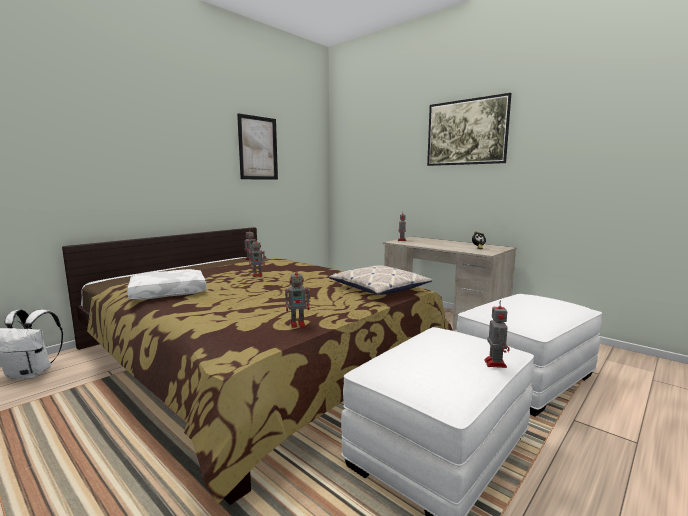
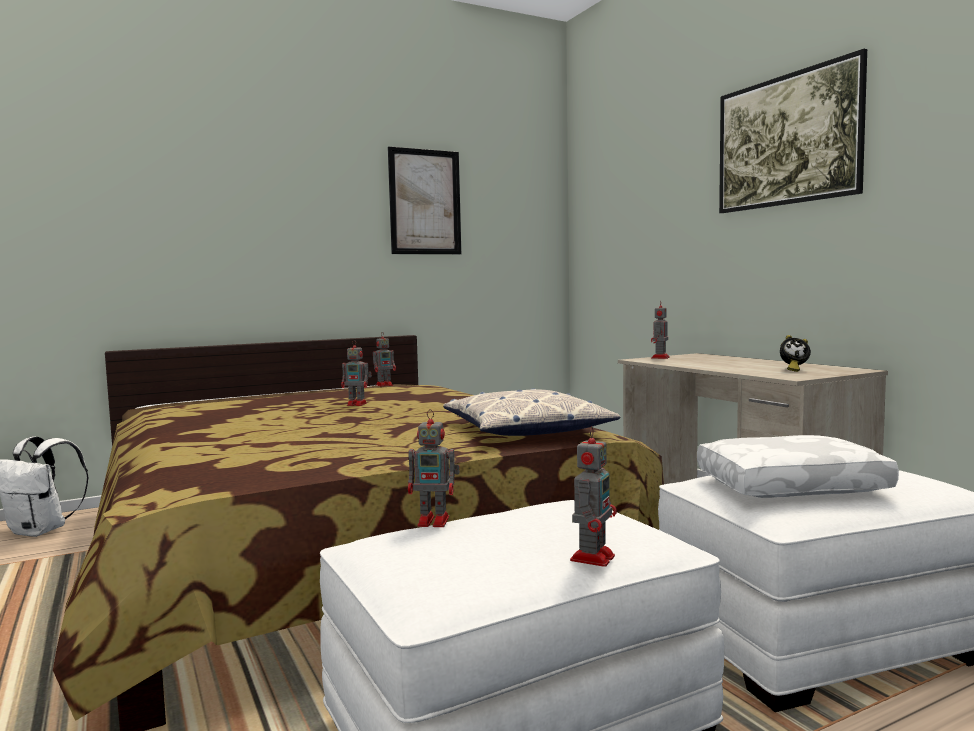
camera: 20 degrees right, 5 degrees down
(169, 292) = (200, 419): white pillow -> white pillow (790, 485)
(298, 324) = (307, 465): toy robot -> toy robot (435, 521)

